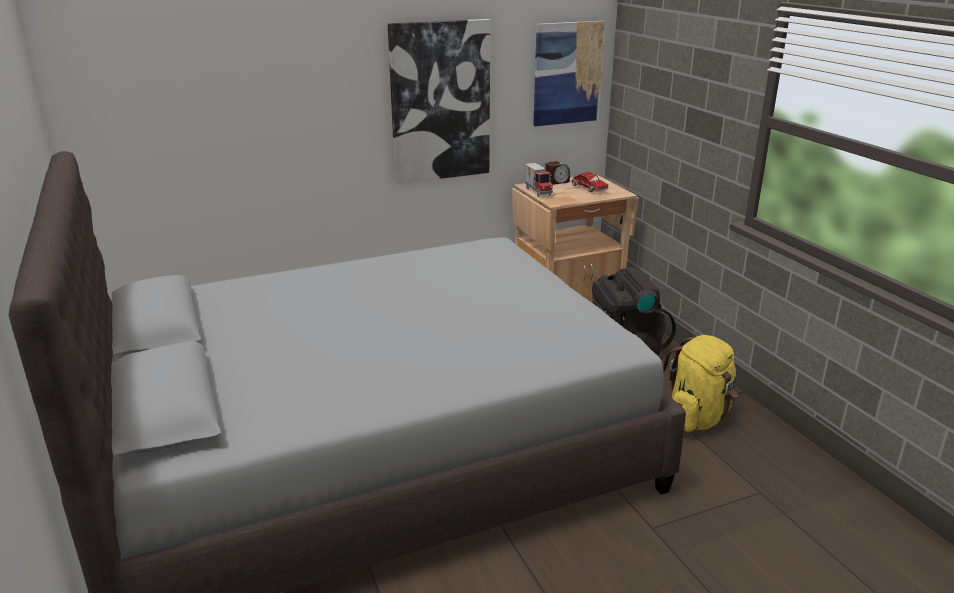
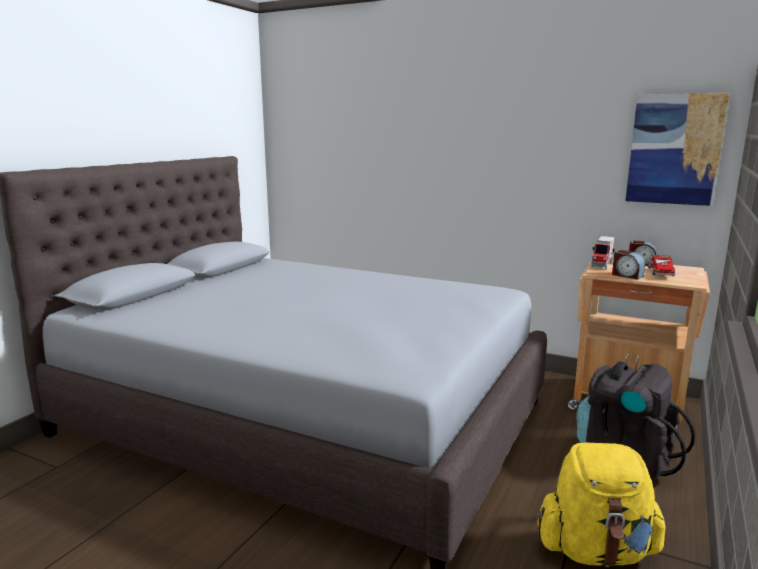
camera: 50 degrees right, 10 degrees down
(440, 102) = (524, 164): picture -> none
(576, 198) = (626, 275): none -> alarm clock

